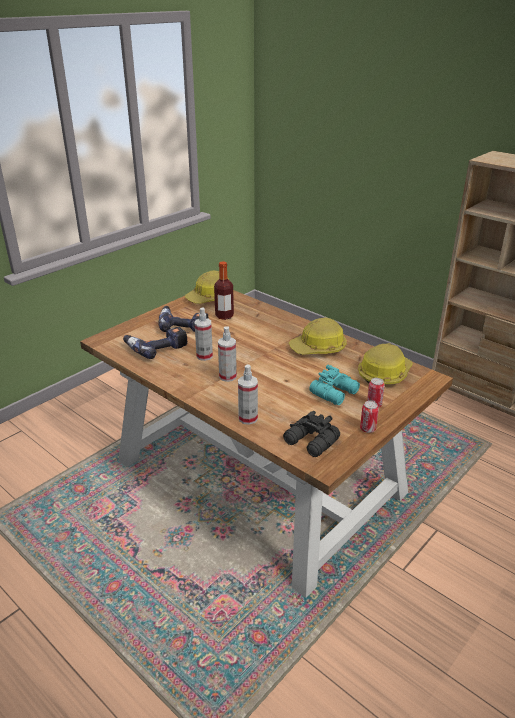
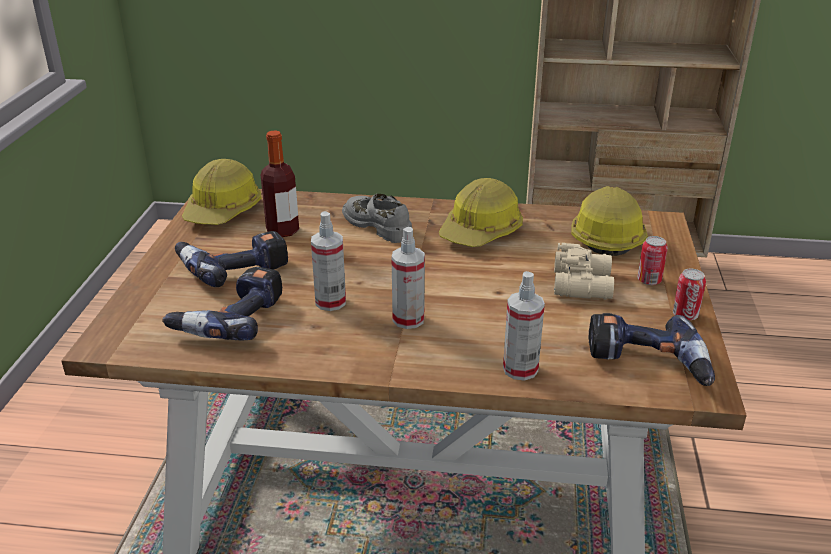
camera: 35 degrees left, 0 degrees up
(271, 328) = (378, 225): none -> grey shoe
(311, 442) = (646, 365): black binoculars -> power drill
(335, 393) = (583, 284): turquoise binoculars -> beige binoculars

